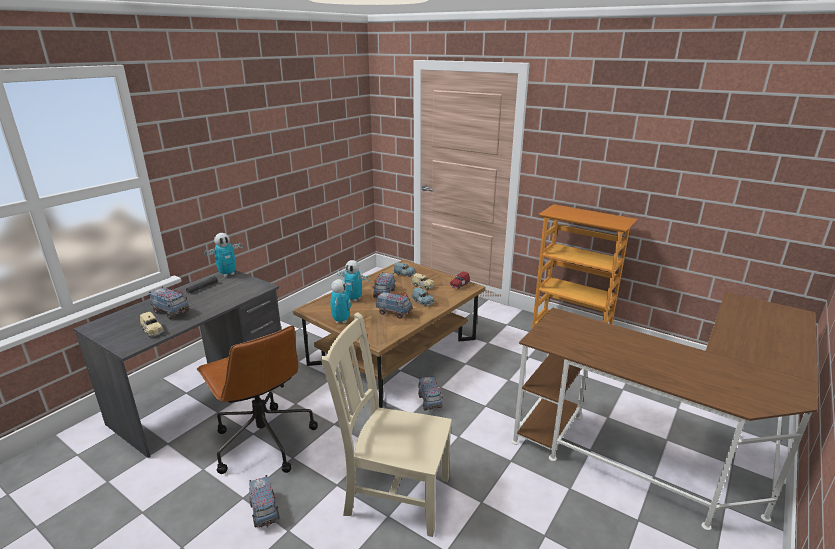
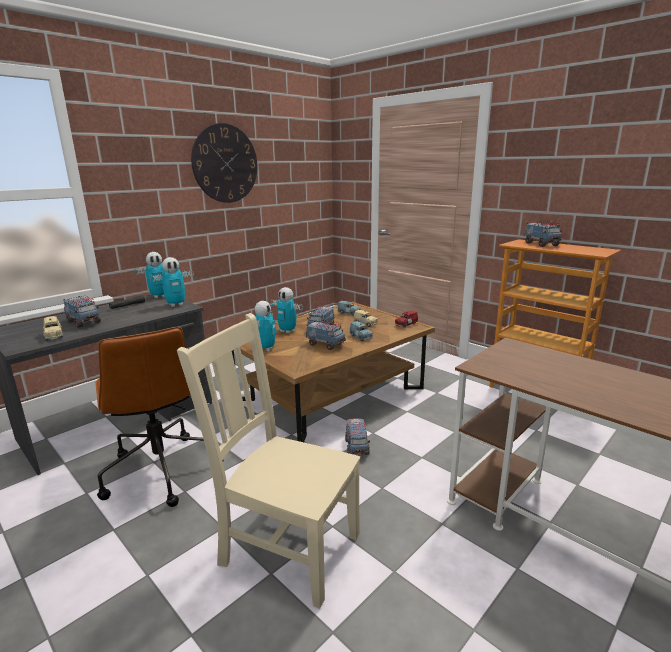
camera: 10 degrees right, 5 degrees down
(250, 284) = (176, 305): none -> toy robot
(264, 512) = (130, 548): toy truck -> toy truck (541, 244)
(275, 132) = (225, 163): none -> wall clock

